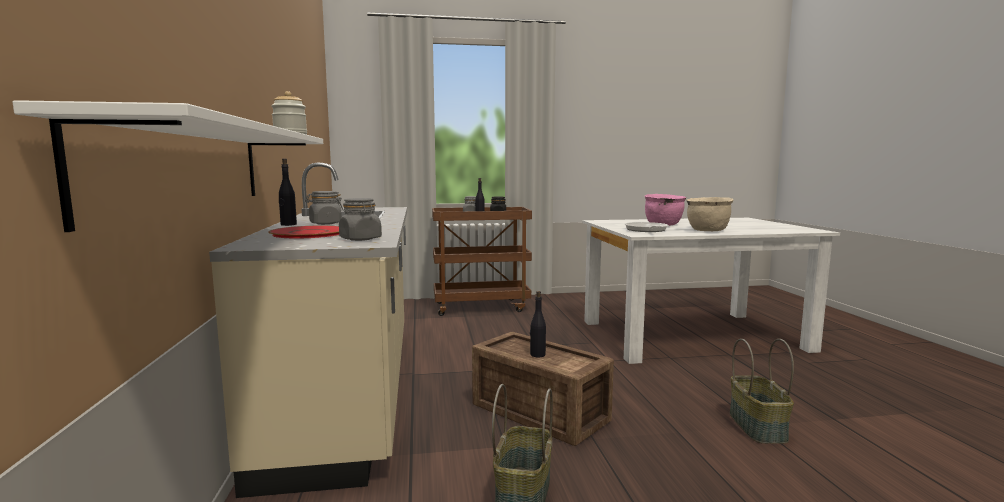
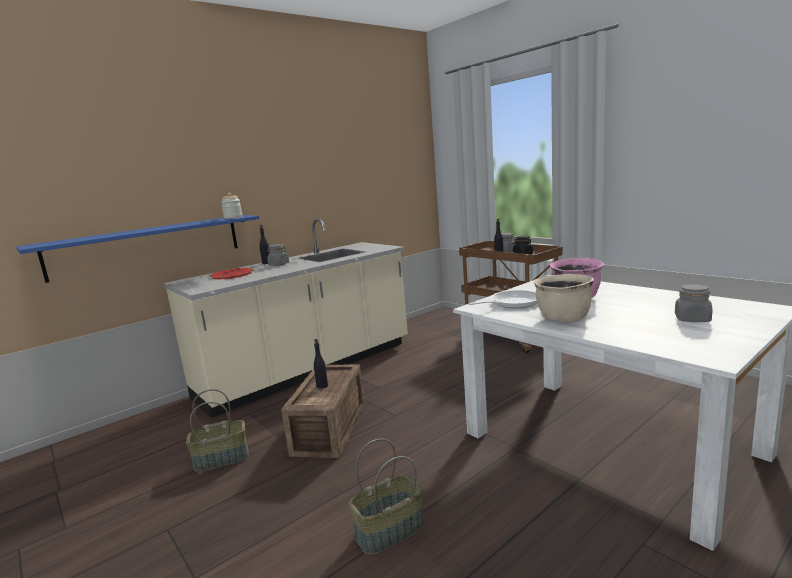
camera: 60 degrees right, 5 degrees up
(189, 167) = (148, 246): white shelf -> blue shelf
(360, 239) = (216, 284): grey jar -> grey jar (692, 319)

